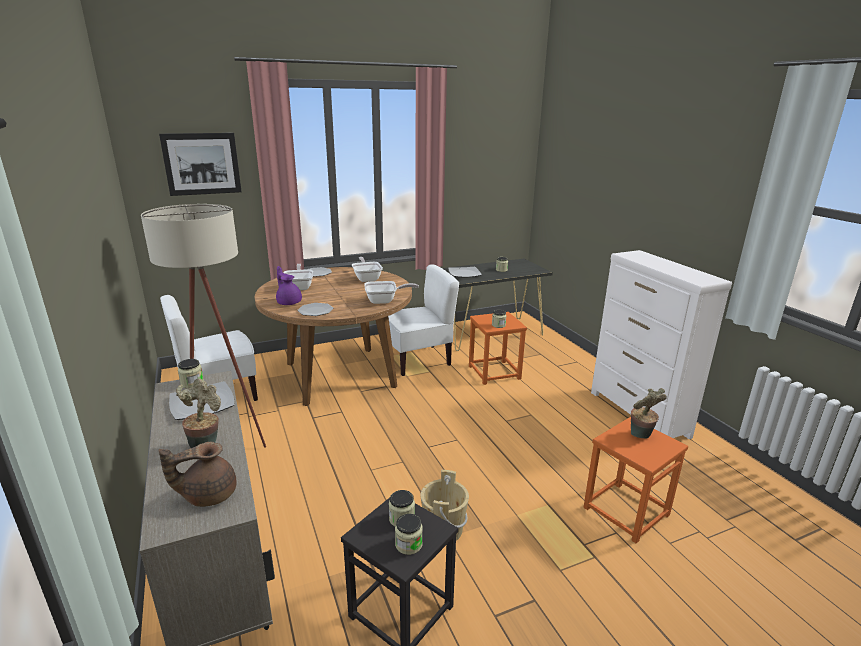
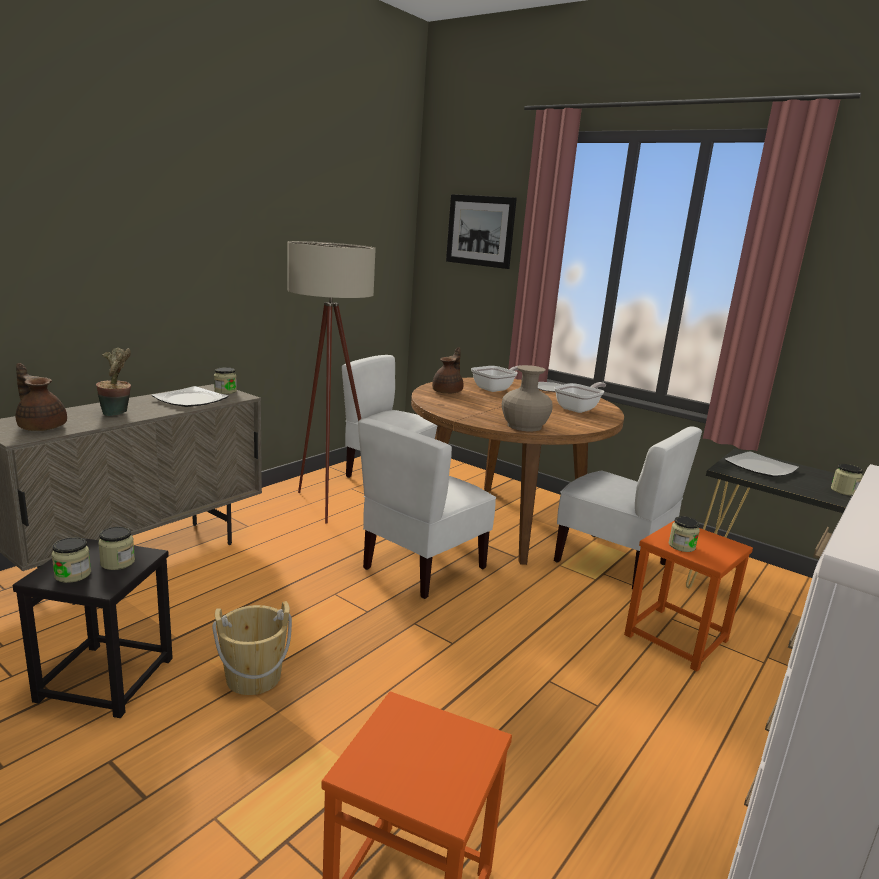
camera: 60 degrees right, 5 degrees down
(289, 302) = (448, 392): purple teapot -> brown teapot
(315, 310) = (443, 404): plate -> none
(369, 424) = (422, 568): none -> white chair
(385, 301) = (524, 426): frying pan -> beige vase
(641, 436) = (445, 755): potted plant -> none

